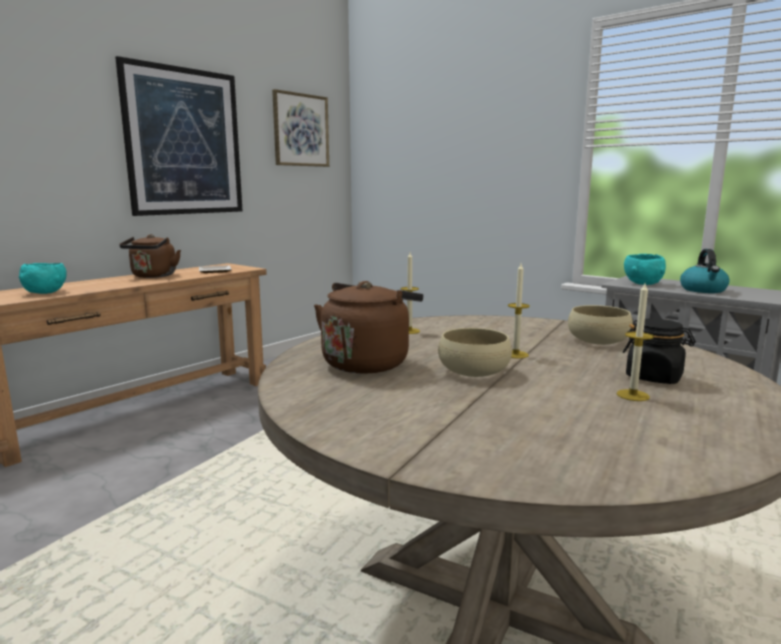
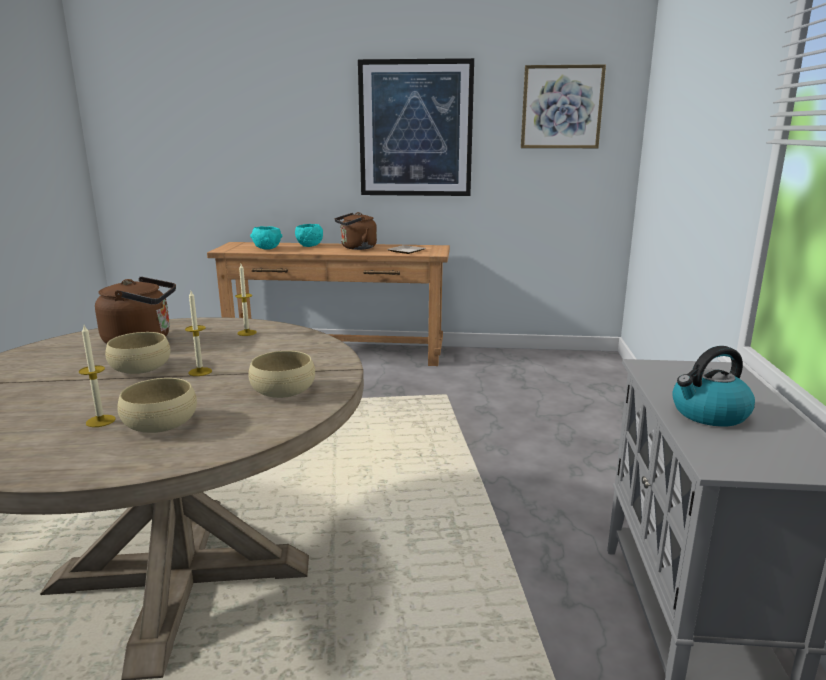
camera: 55 degrees right, 5 degrees up
(642, 284) = (675, 377): turquoise bowl -> turquoise bowl (309, 246)
(654, 377) = (160, 424): black jar -> beige bowl

